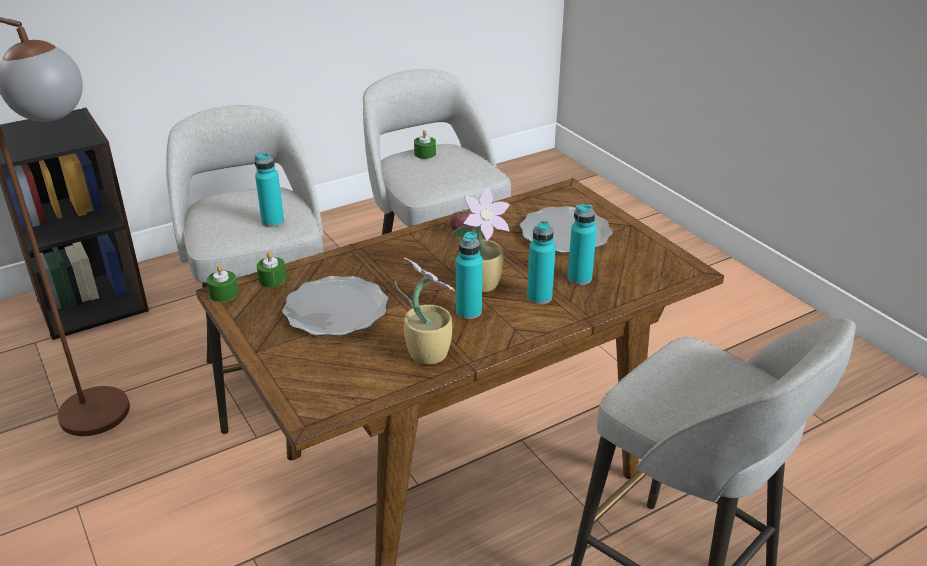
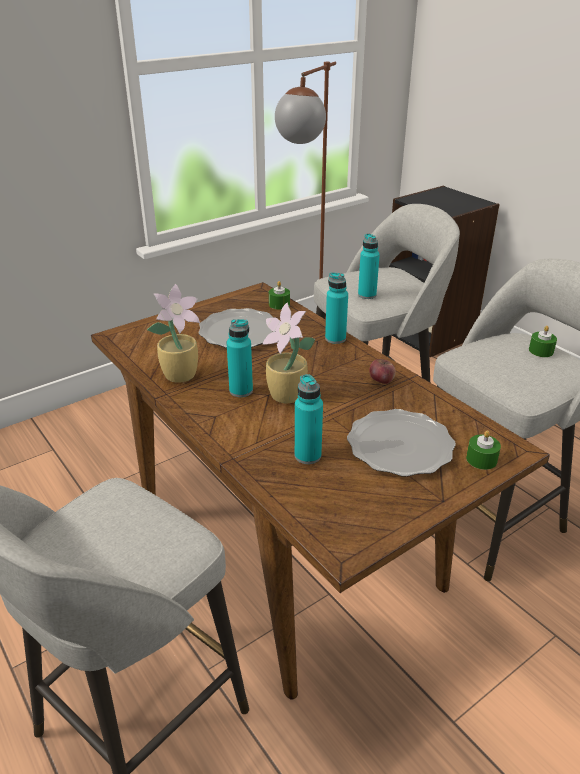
camera: 85 degrees right, 0 degrees up
(223, 293) = (258, 290): green candle -> green candle (481, 459)
(539, 297) = (268, 429): turquoise bottle -> turquoise bottle (335, 338)

